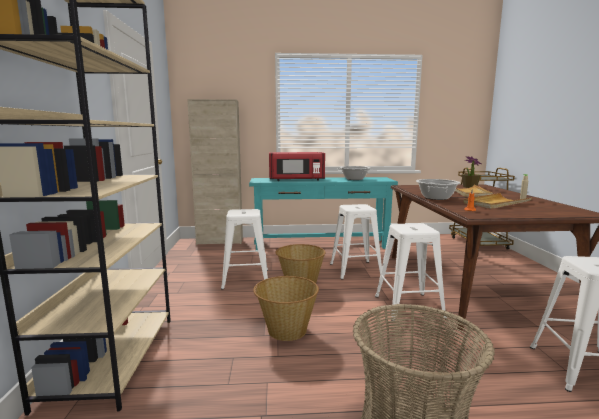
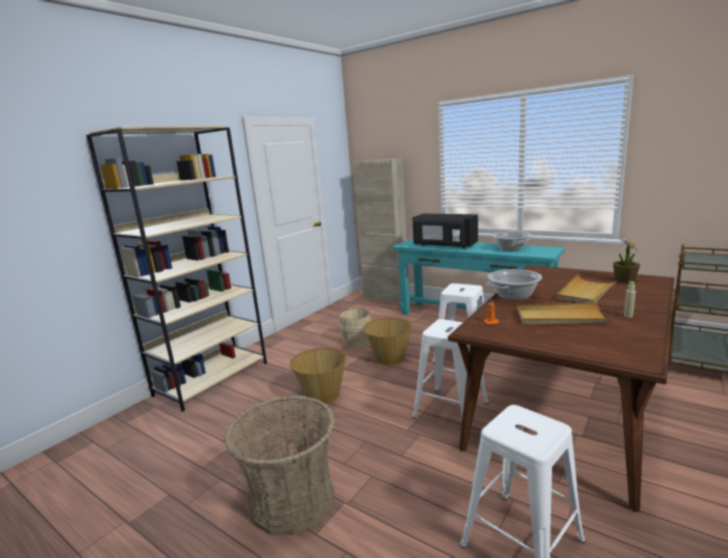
camera: 40 degrees right, 5 degrees up
(245, 278) = (355, 340): white stool -> beige bucket
(296, 180) = (444, 245): red microwave -> black microwave

